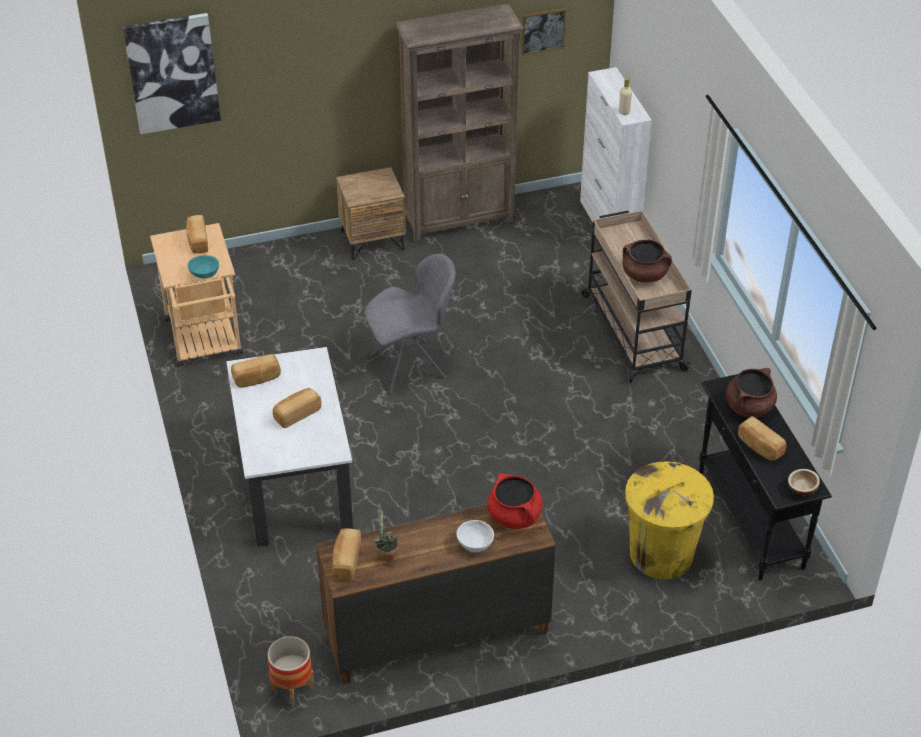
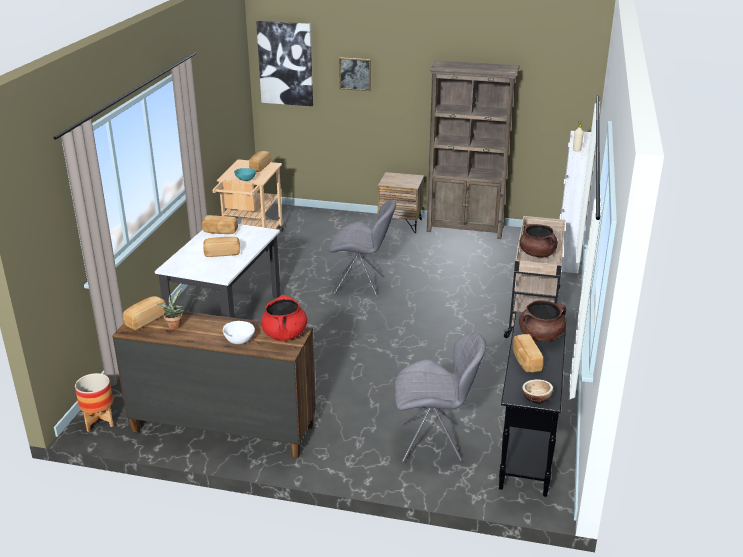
camera: 30 degrees right, 15 degrees down
(543, 30) = (545, 95): picture -> picture (355, 74)
(662, 554) = (433, 443): yellow trash can -> grey chair

